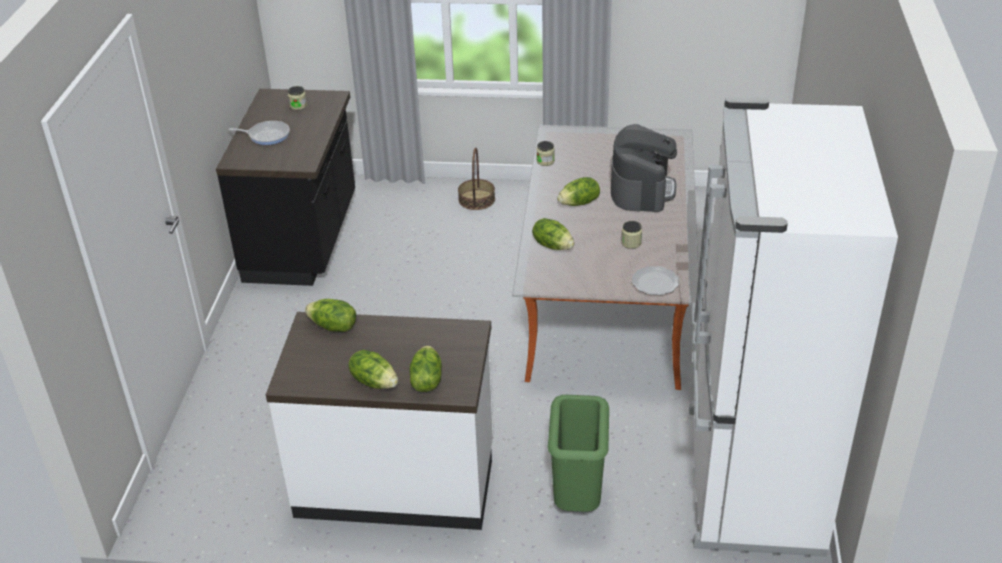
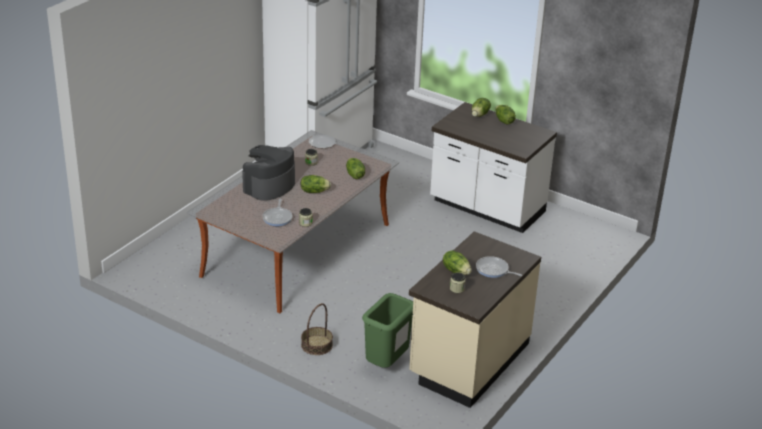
camera: 155 degrees left, 5 degrees down
(303, 240) = (468, 360): black counter -> beige counter
(333, 327) = (511, 146): lettuce -> lettuce (456, 271)
(576, 499) = (407, 175): green trash can -> green trash can (387, 364)
(583, 156) = (278, 218): none -> frying pan

